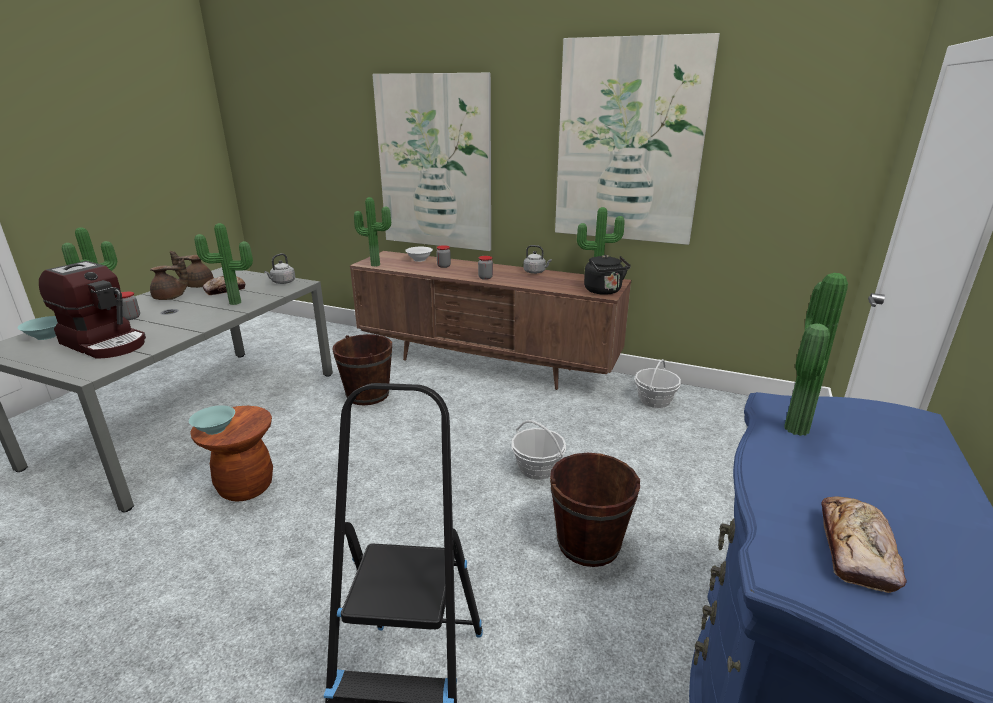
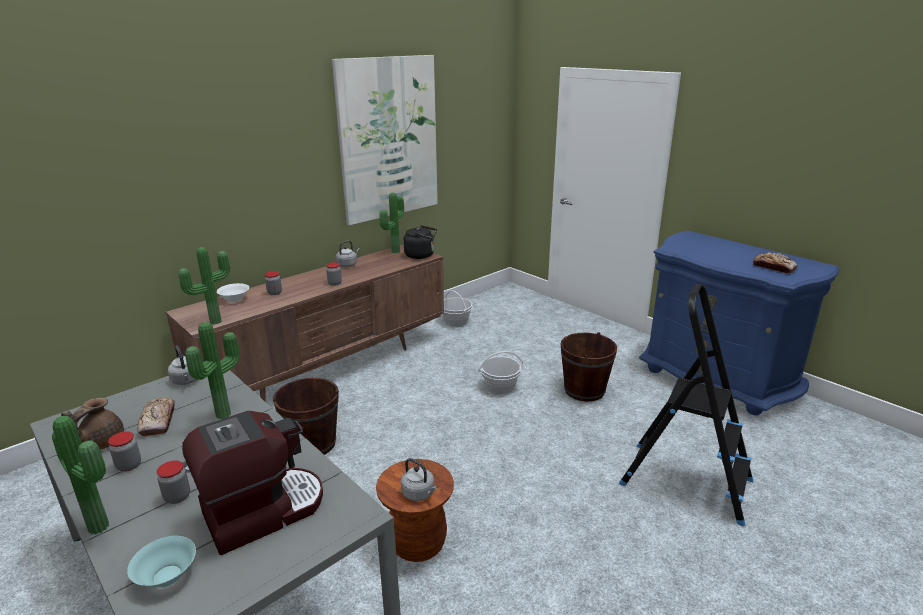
camera: 65 degrees left, 0 degrees up
(170, 298) = (129, 465): brown teapot -> jar
(215, 429) = (419, 494): turquoise bowl -> grey kettle
(434, 163) = (217, 193): picture -> none
(791, 428) = (692, 252): potted plant -> none

